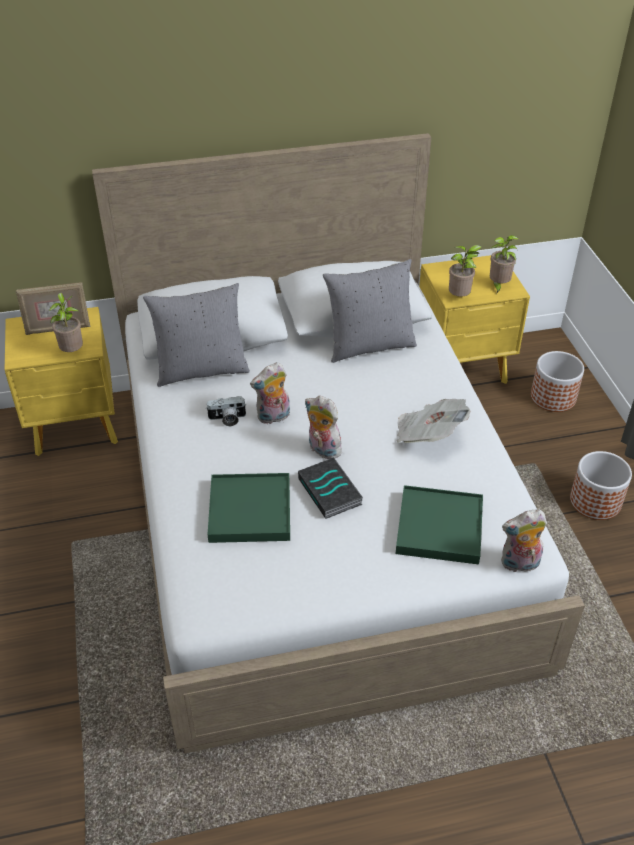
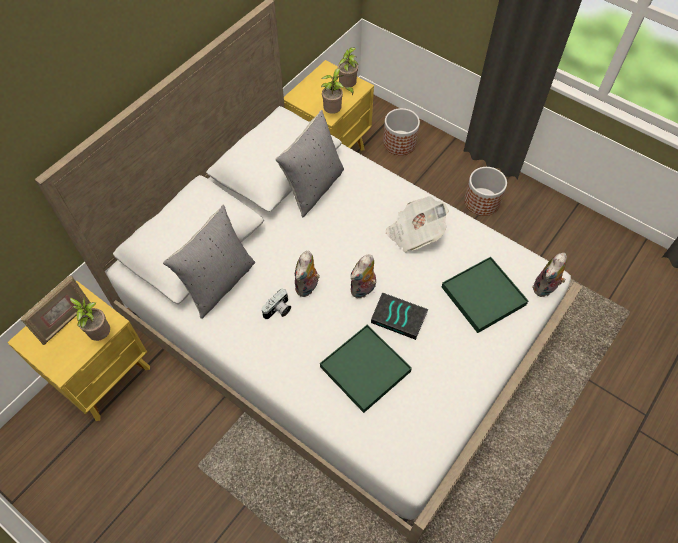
camera: 40 degrees left, 15 degrees up
(322, 450) = (363, 290): plush toy -> plush toy turned 45 degrees counterclockwise

